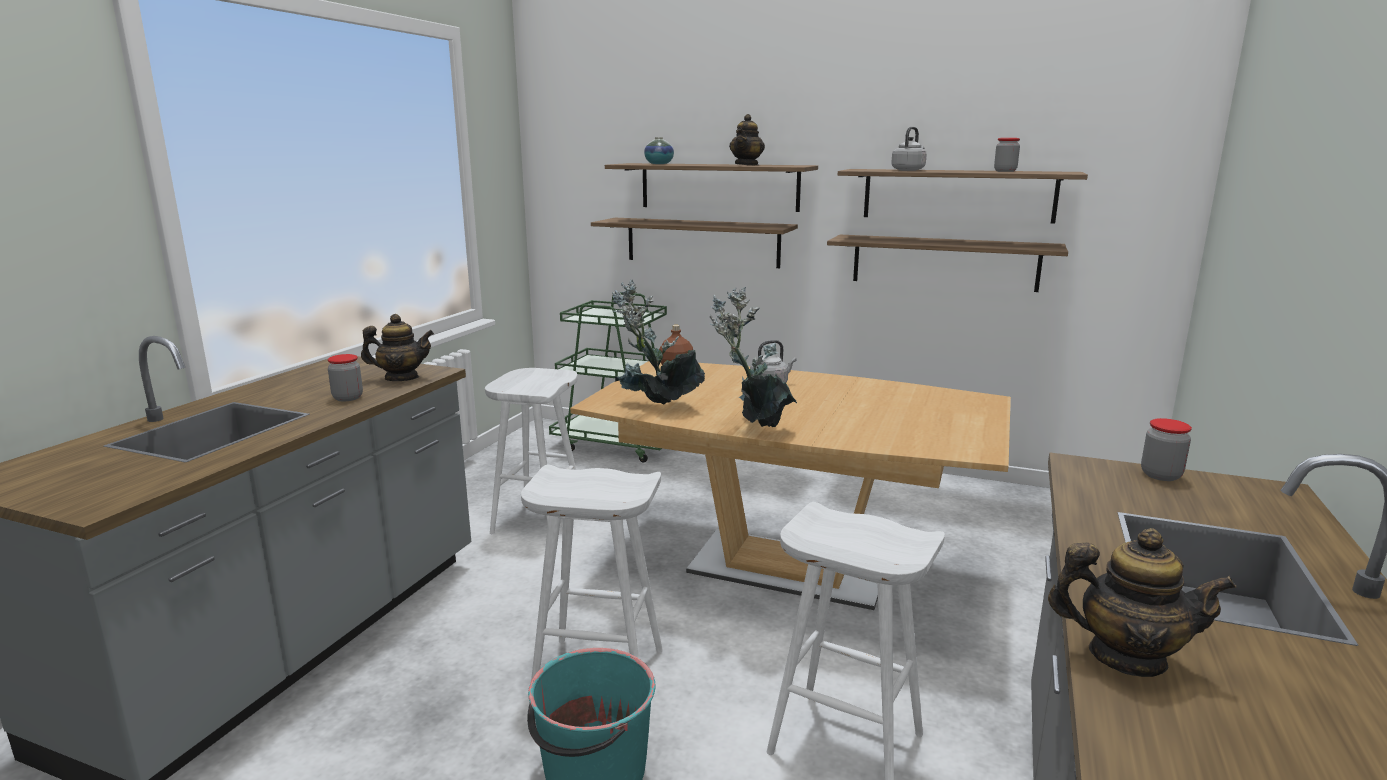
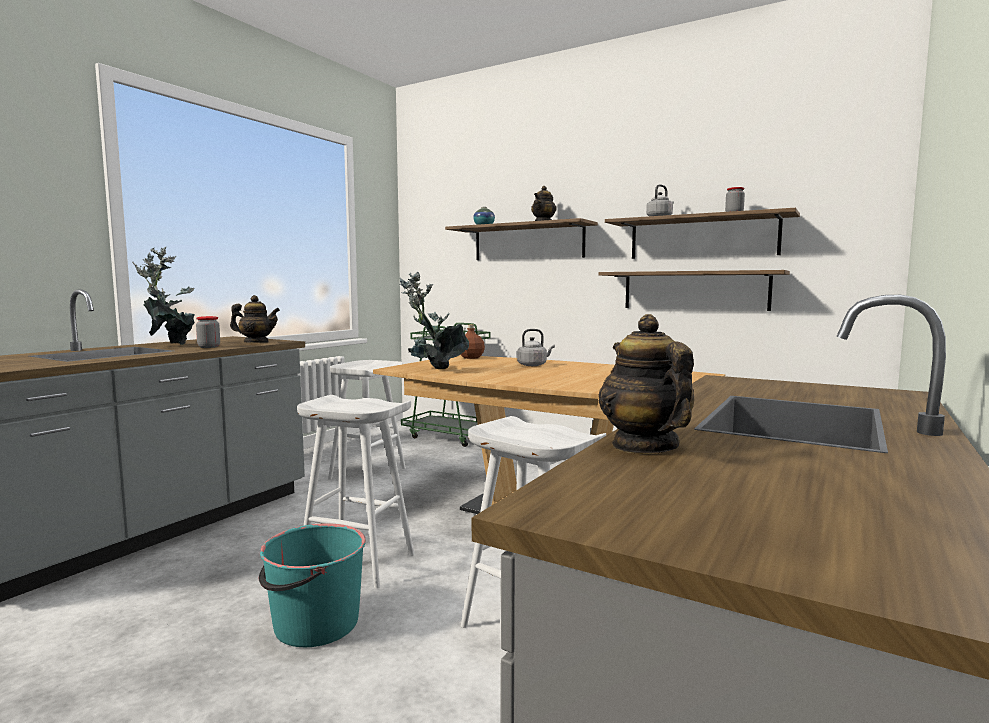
camera: 10 degrees right, 10 degrees down
(702, 242) = (516, 284): shelf -> none
(754, 427) = (498, 379): potted plant -> potted plant (170, 344)
(1126, 657) = (644, 446): teapot -> teapot turned 135 degrees counterclockwise
(1161, 475) = (793, 384): jar -> none

